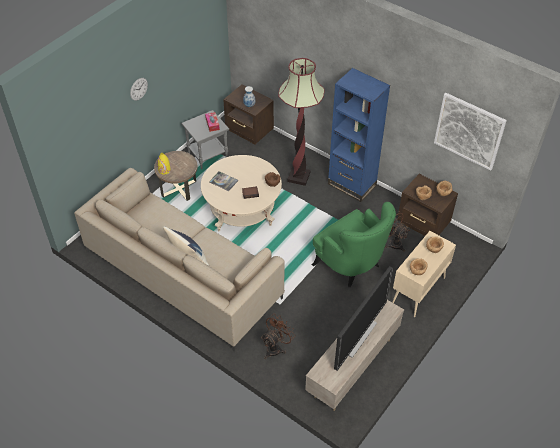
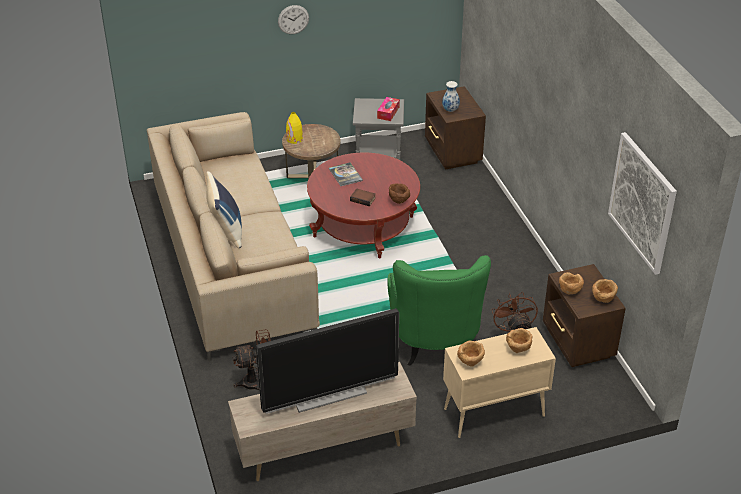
camera: 35 degrees right, 10 degrees down
(242, 208) = (363, 226): beige coffee table -> red coffee table
(299, 177) = (464, 224): floor lamp -> none
(351, 185) = (524, 260): blue bookcase -> none

